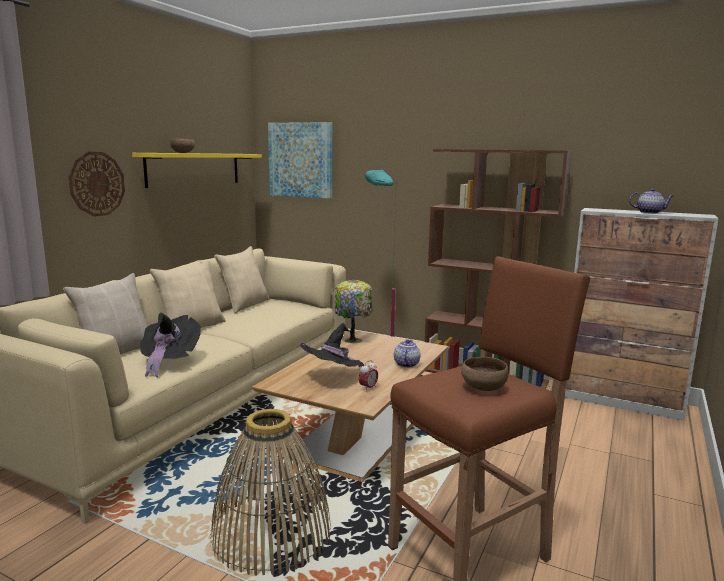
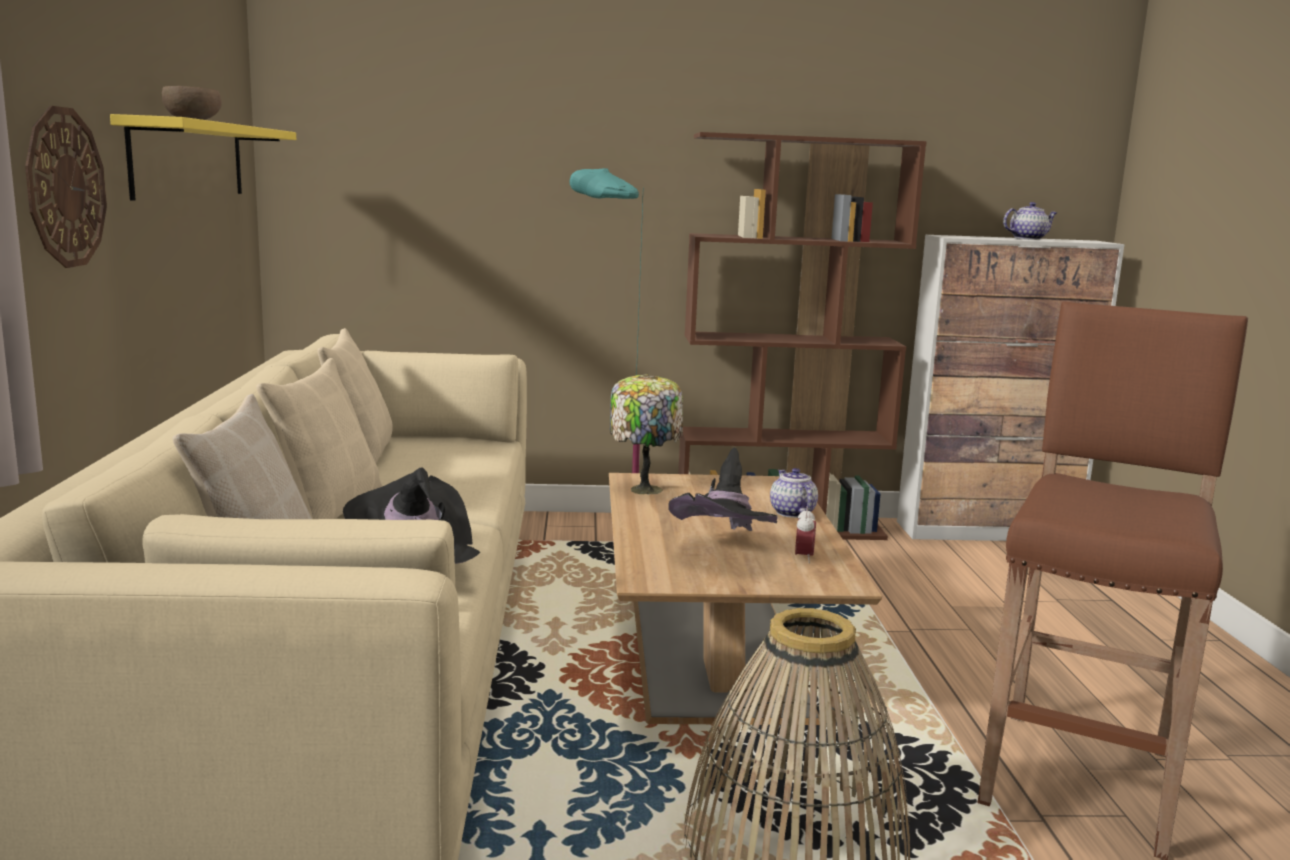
camera: 30 degrees left, 0 degrees up
(301, 160) = (379, 147): picture -> none
(482, 388) = (1134, 504): brown bowl -> none

